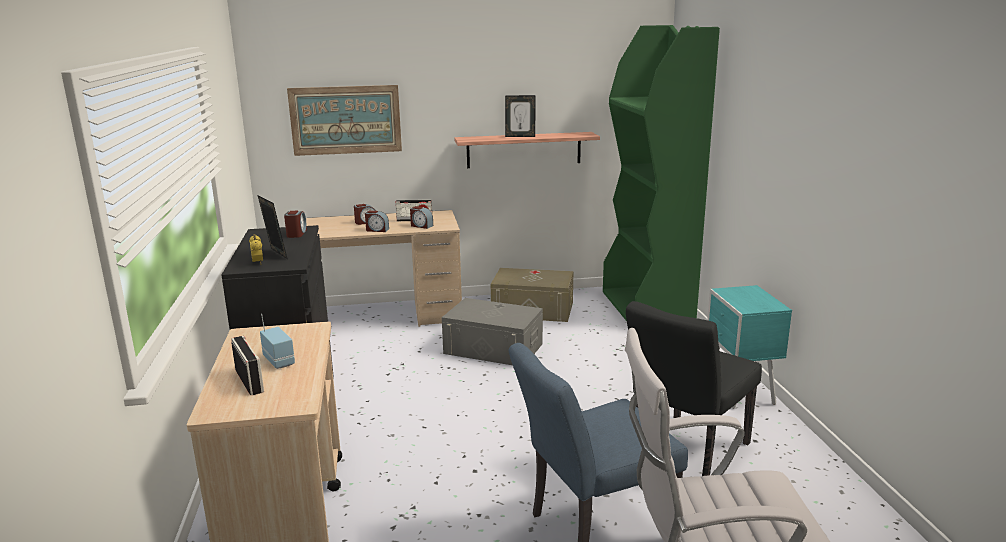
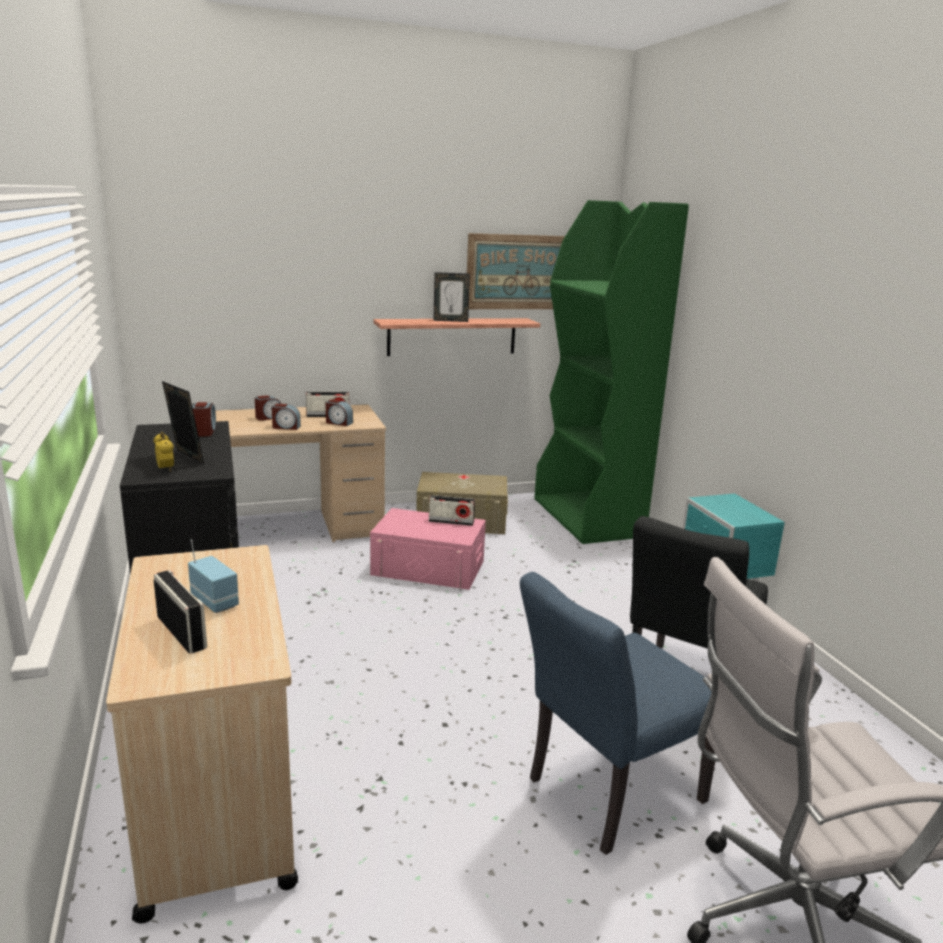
camera: 10 degrees left, 0 degrees up
(346, 120) = (244, 293): picture -> picture (522, 272)
(493, 348) = (428, 567): grey storage box -> pink storage box
(512, 309) = (451, 522): none -> radio

